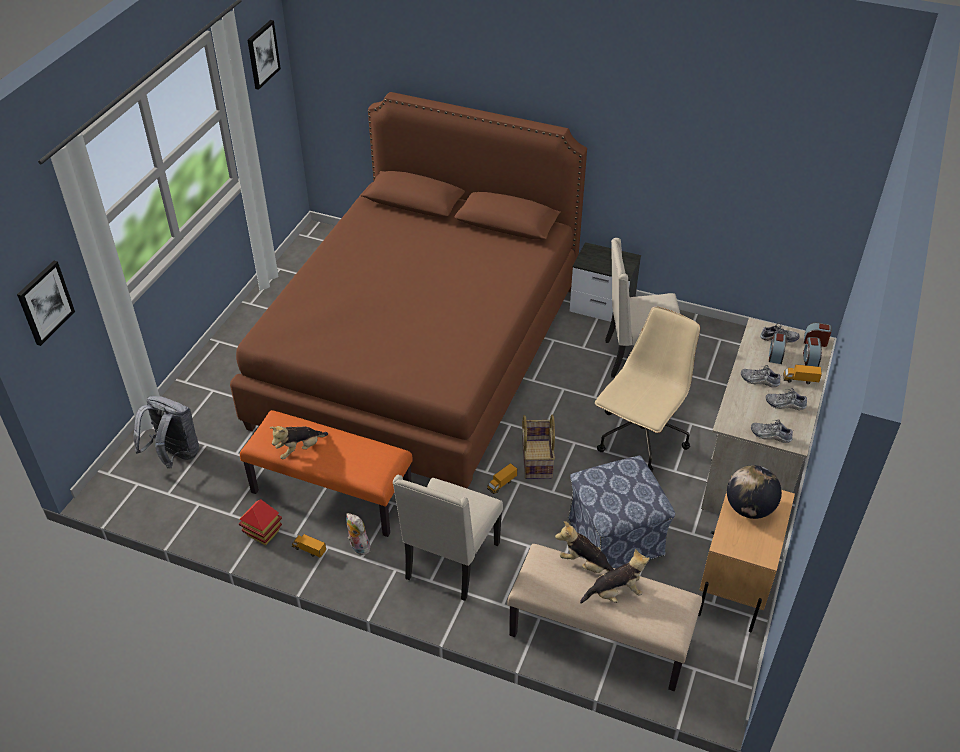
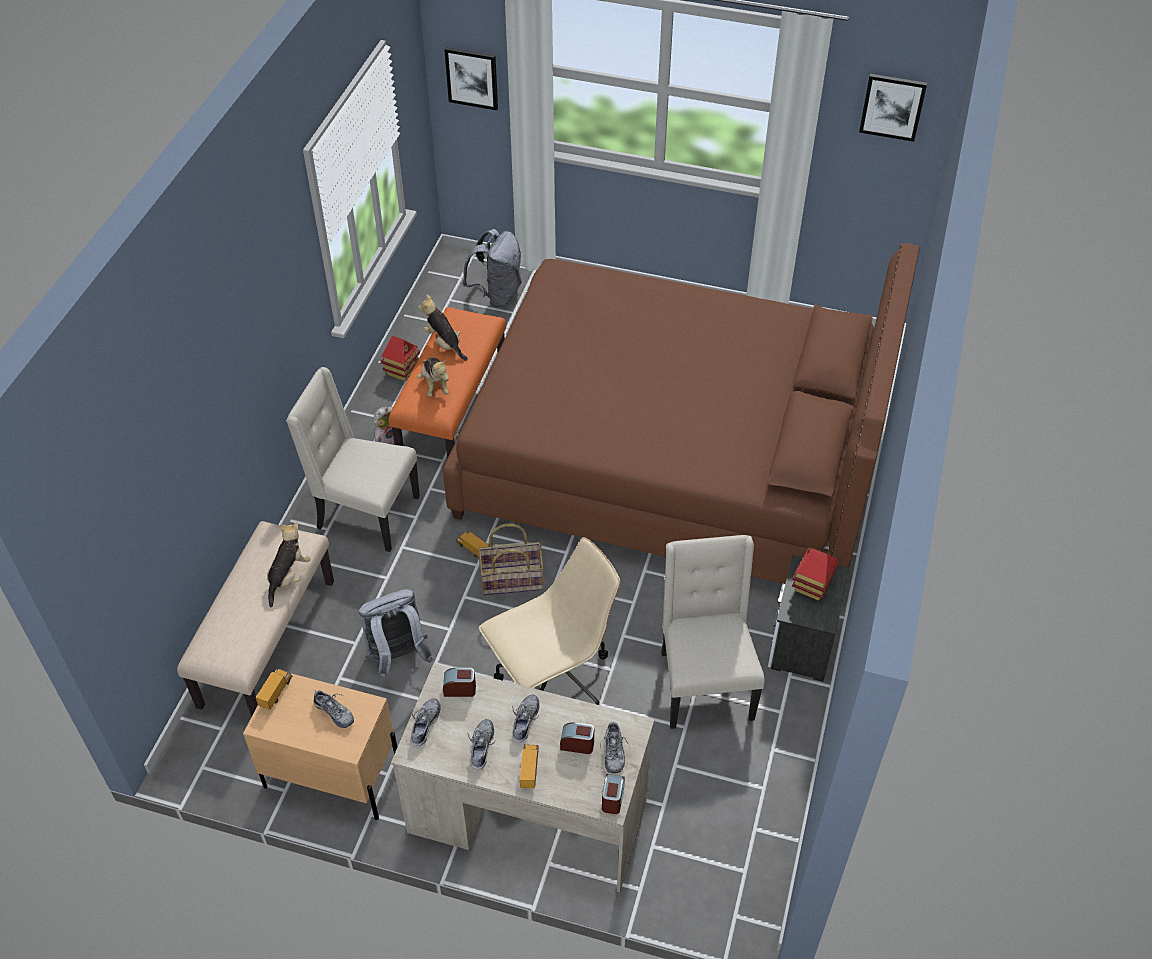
camera: 85 degrees right, 5 degrees up
(309, 550) = (382, 406): toy truck -> toy truck (276, 693)
(601, 260) = (812, 586): none -> toy house
(615, 593) = (250, 602): plush toy -> plush toy (435, 384)
(616, 538) = (398, 658): ottoman -> grey backpack
(640, 439) = (553, 684): beige office chair -> beige office chair turned 60 degrees counterclockwise
(749, 508) = (334, 712): globe -> shoe
(810, 359) = (573, 787): alarm clock -> alarm clock (460, 689)

